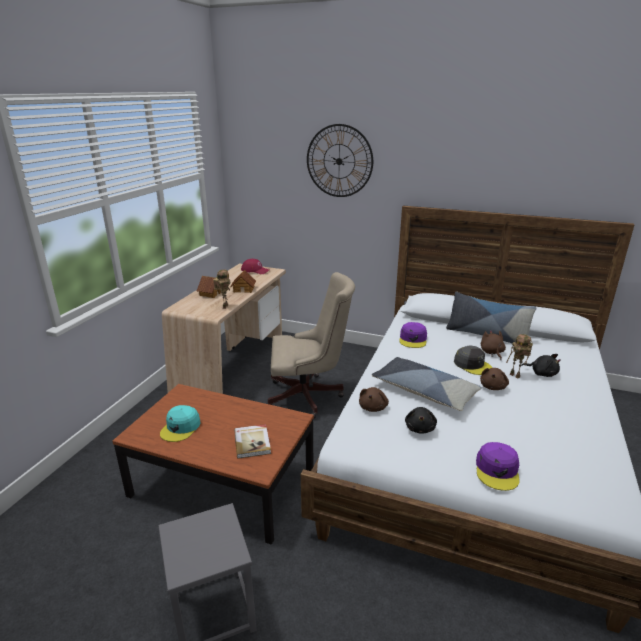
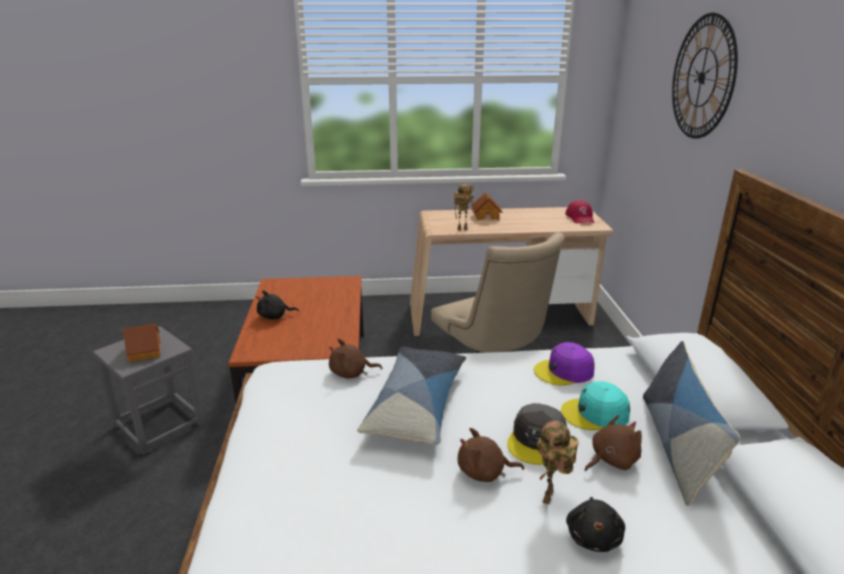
camera: 65 degrees right, 0 degrees up
(181, 427) = (292, 298): turquoise cap -> turquoise cap (595, 414)
(244, 289) = (519, 225): toy house -> toy house (146, 351)
(253, 442) = (288, 336): book -> none
(420, 428) = (322, 415): black plush toy -> black plush toy (275, 316)
(497, 470) = (254, 497): purple cap -> none

